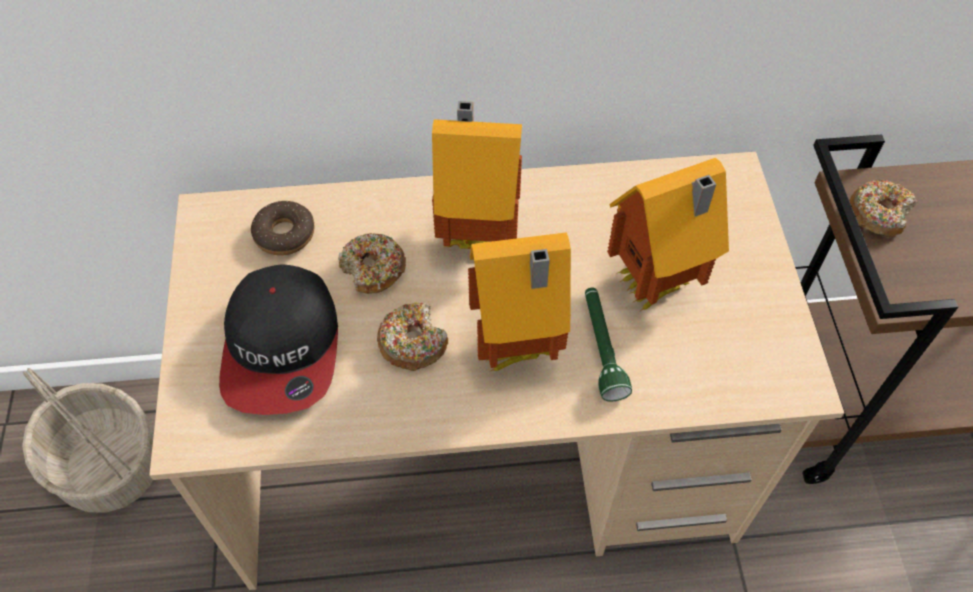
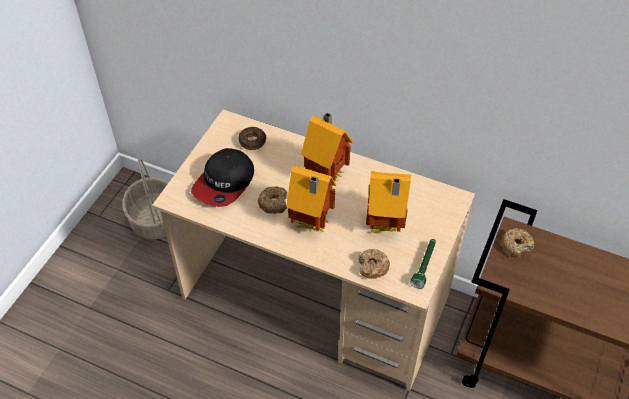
camera: 30 degrees right, 5 degrees down
(373, 270) = (277, 170): donut -> donut (372, 267)
(601, 348) = (345, 239): green flashlight -> green flashlight (424, 266)

